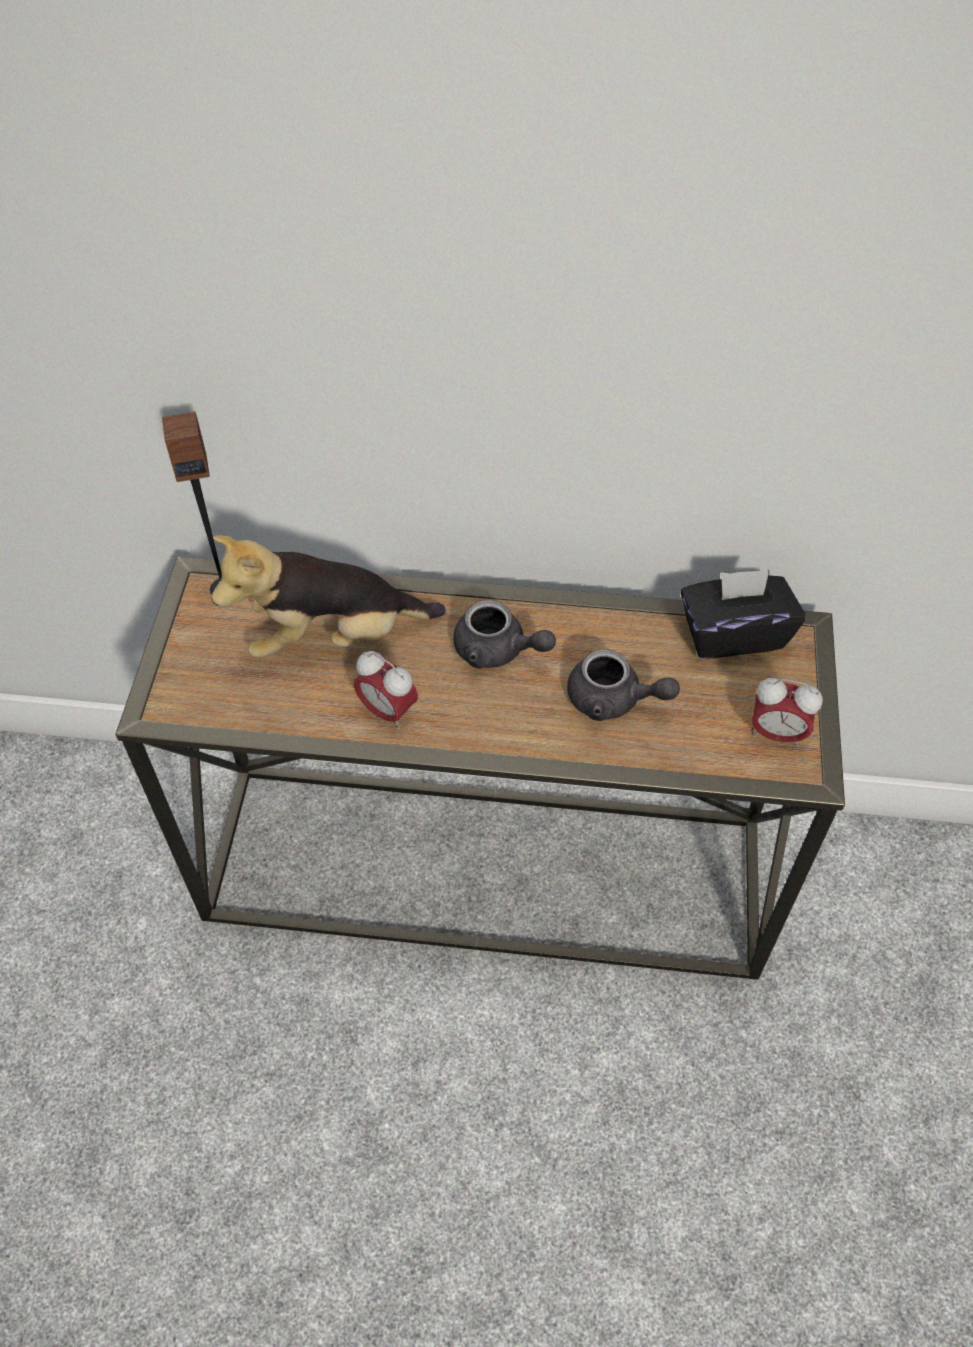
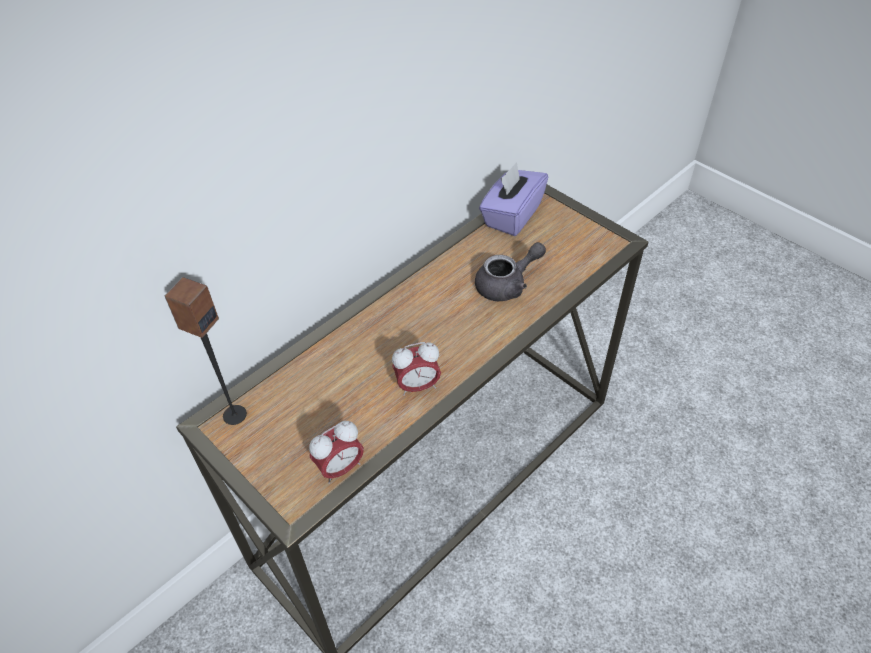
camera: 50 degrees left, 5 degrees down
(332, 637) = (334, 381): plush toy -> none
(498, 651) = (426, 311): grey teapot -> none
(733, 633) = (511, 216): black tissue box -> purple tissue box
(776, 733) = (586, 238): alarm clock -> alarm clock (340, 468)

